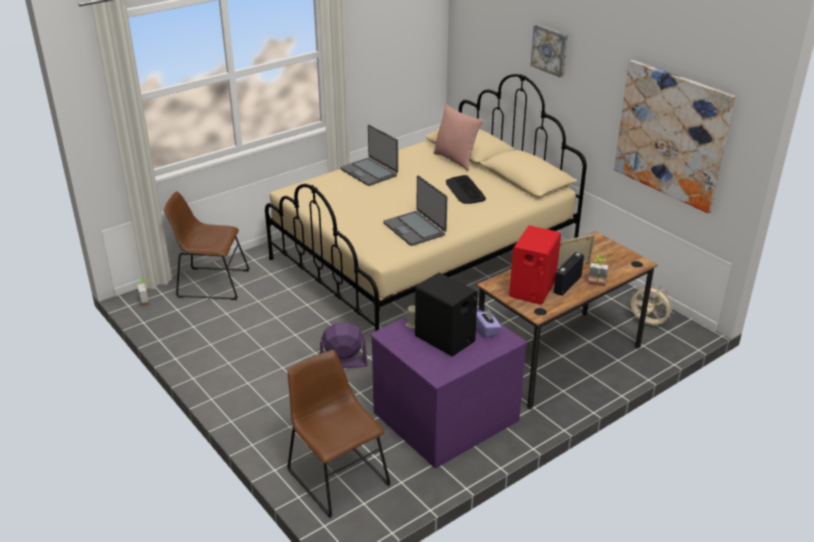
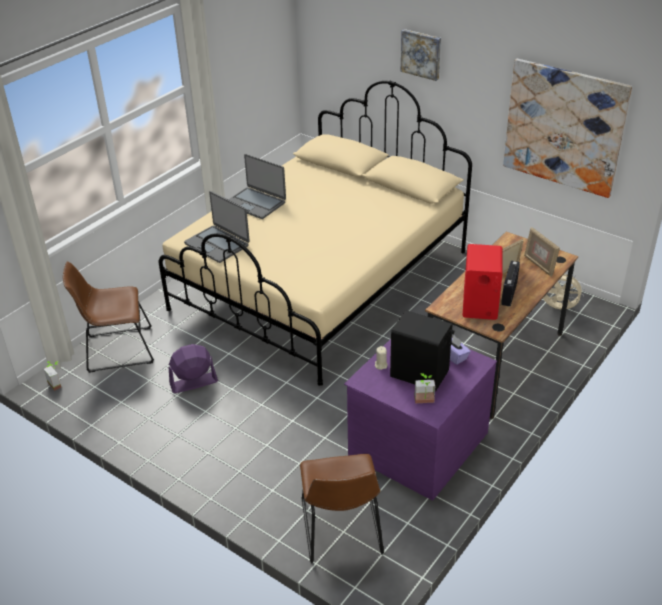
camera: 15 degrees left, 5 degrees up
(336, 475) = (342, 530): brown chair -> brown chair turned 135 degrees counterclockwise
(343, 362) = (294, 409): purple fan -> purple fan (193, 383)
(415, 229) = (332, 259): laptop -> laptop (217, 244)
(456, 160) = (334, 175): pink pillow -> none
(465, 190) = (360, 208): keyboard -> none
(596, 285) = (535, 288): potted plant -> potted plant (424, 402)
(612, 265) = (539, 265): none -> picture frame

